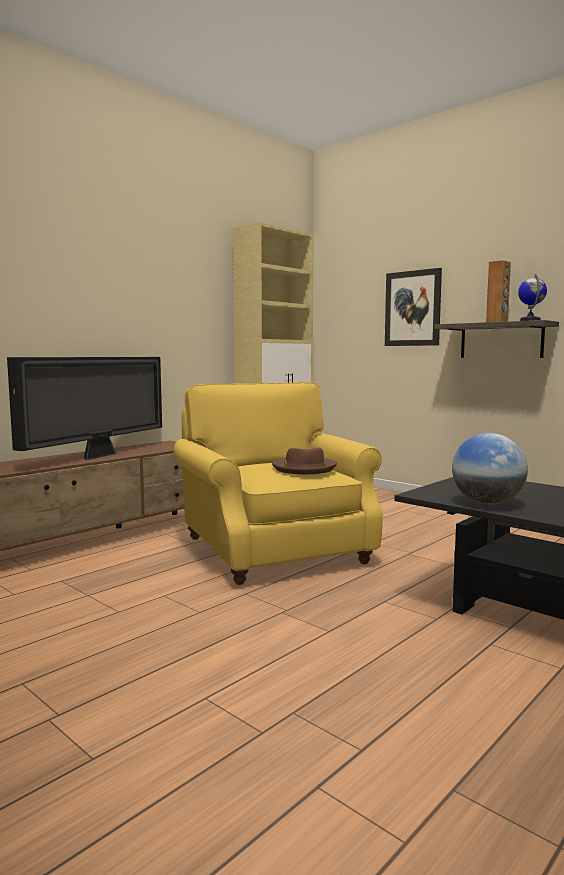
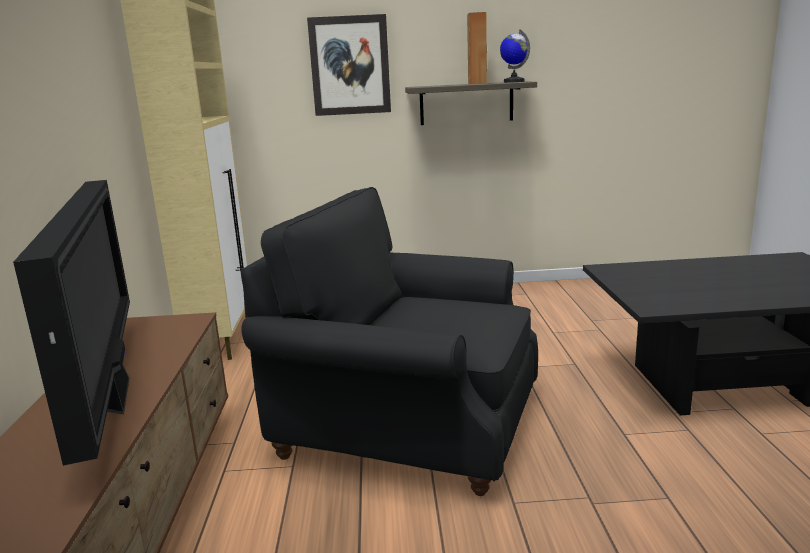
camera: 45 degrees left, 10 degrees up
(273, 550) = (407, 426): yellow armchair -> black armchair
(303, 468) = (466, 311): brown hat -> none
(487, 503) = (718, 299): globe -> none

